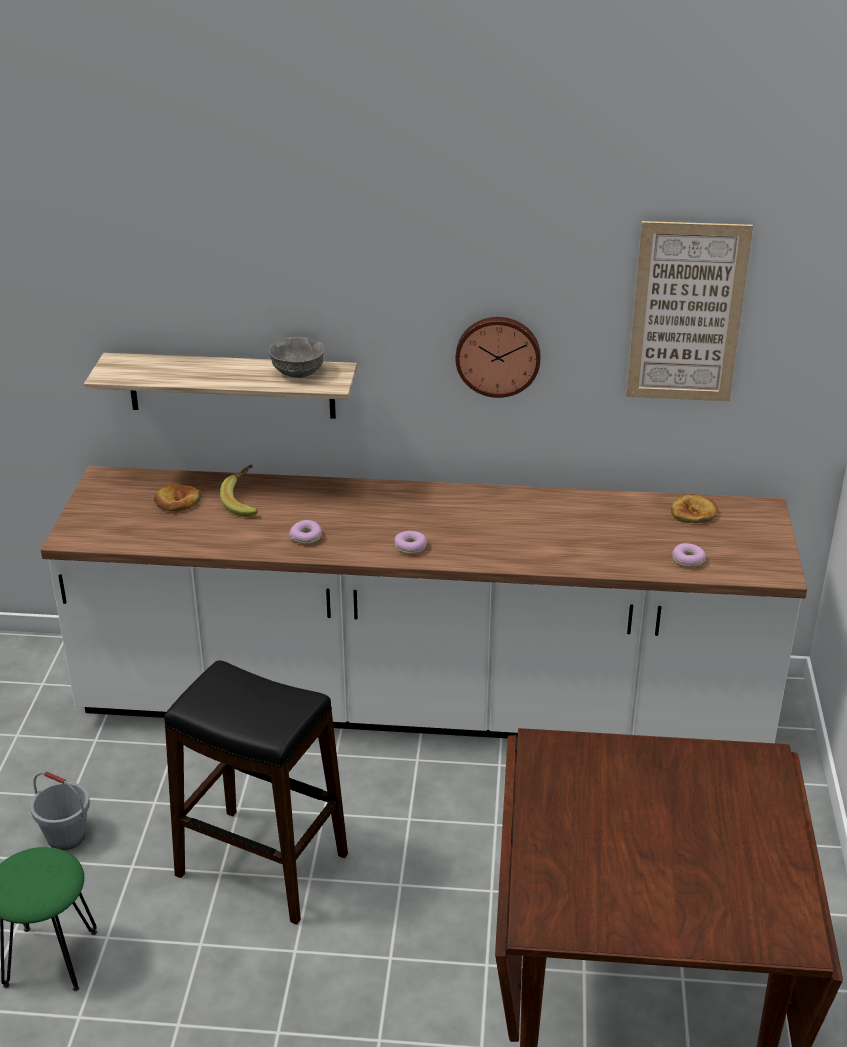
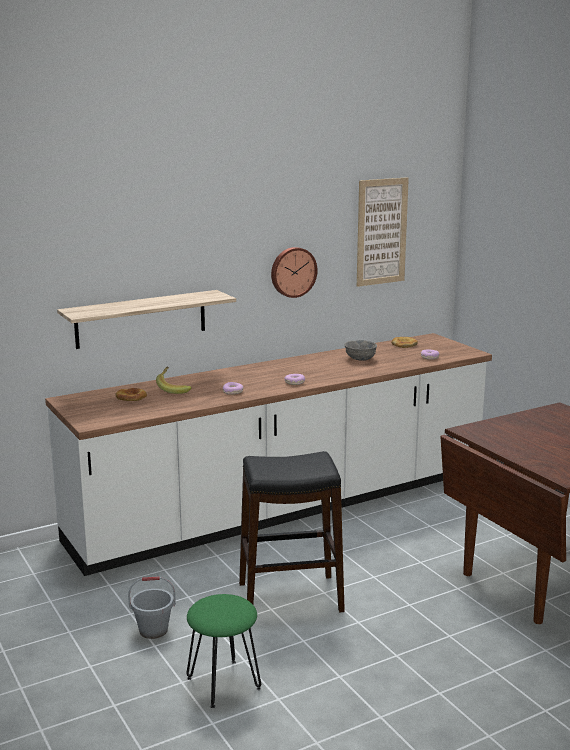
camera: 35 degrees left, 15 degrees down
(298, 372) = (192, 296): grey bowl -> grey bowl (360, 359)

